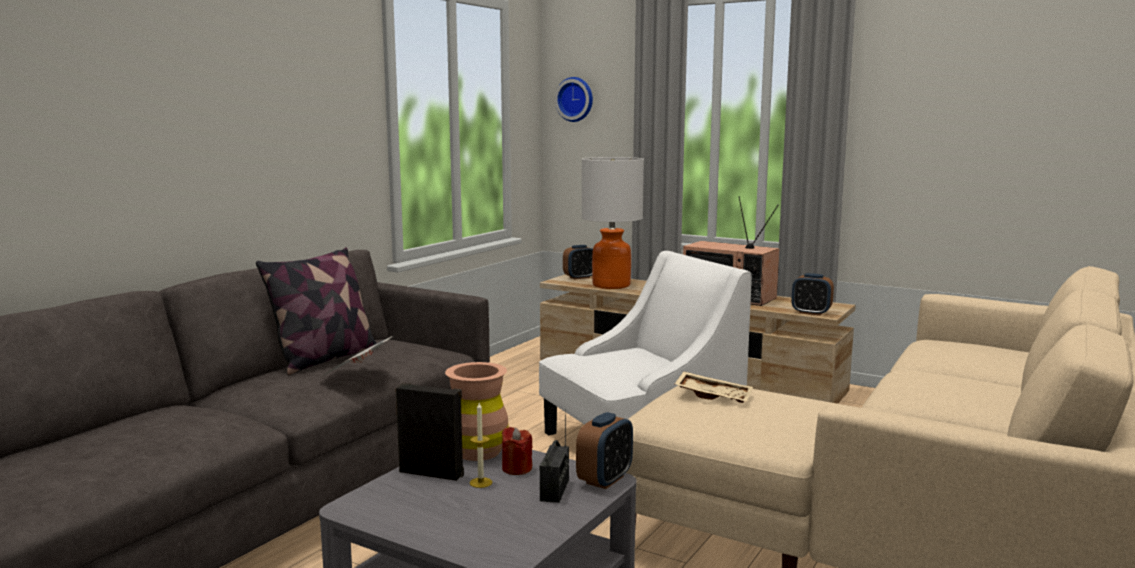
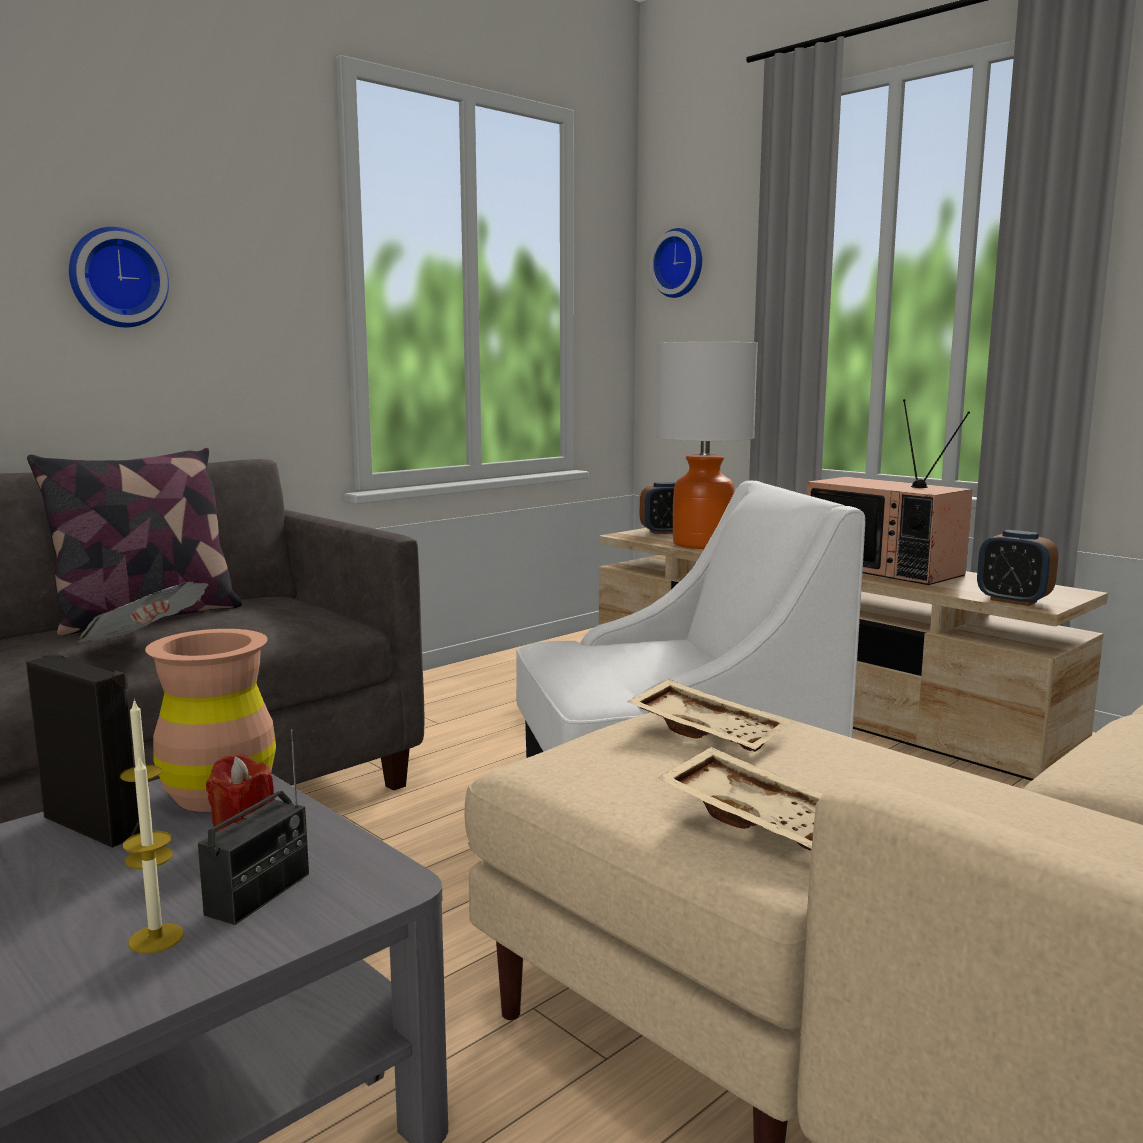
camera: 15 degrees right, 0 degrees up
(266, 135) = (116, 278): none -> wall clock
(529, 511) = (156, 938): none -> candle
(605, 480) = (377, 883): alarm clock -> none
(767, 430) = (759, 817): none -> beige tray

